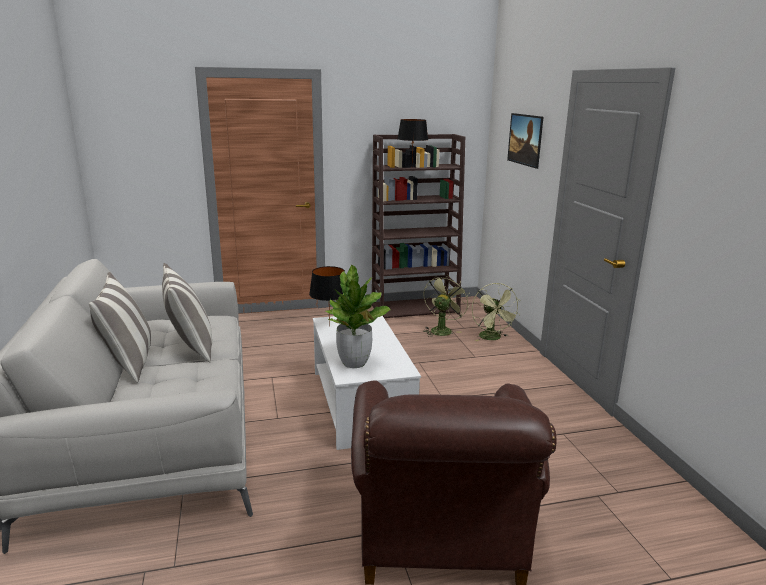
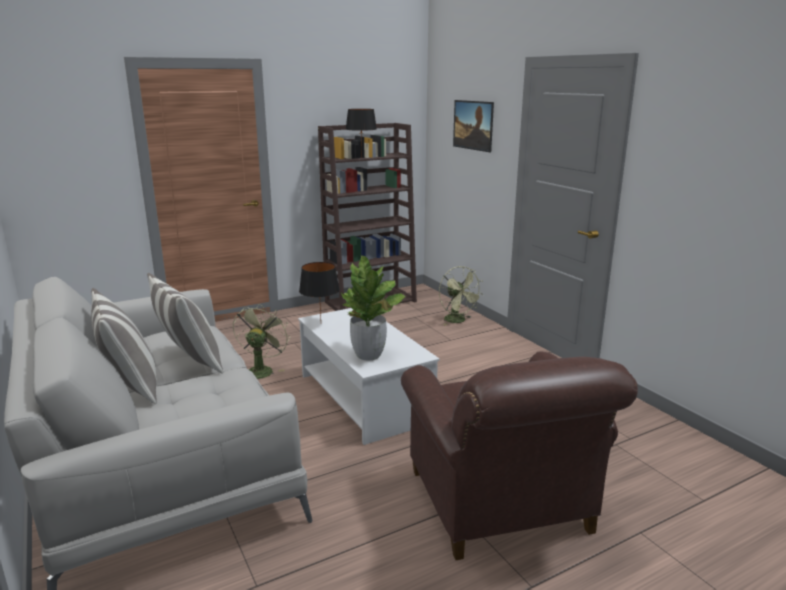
camera: 15 degrees left, 0 degrees up
(442, 330) = (407, 318): green fan -> green fan (261, 370)

